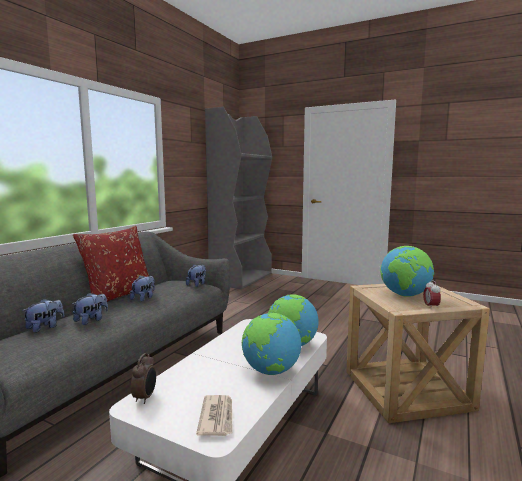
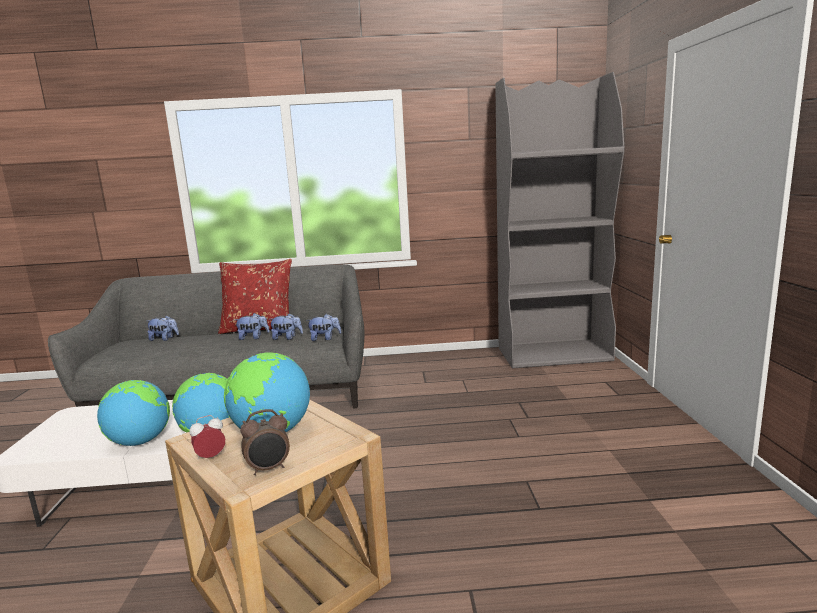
camera: 60 degrees right, 5 degrees up
(91, 320) = (184, 343): plush toy -> plush toy (287, 338)
(145, 397) = (83, 412): alarm clock -> alarm clock (269, 469)
(217, 417) = (49, 445): newspaper -> none

